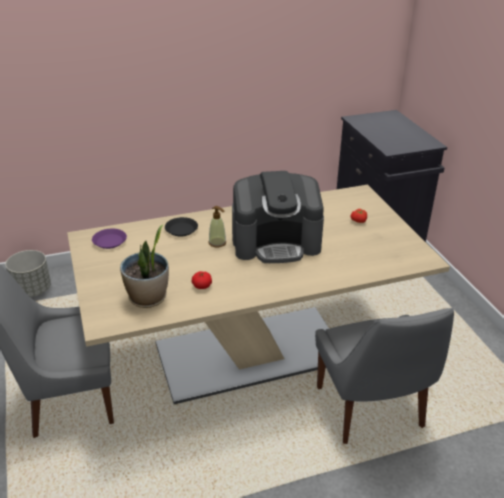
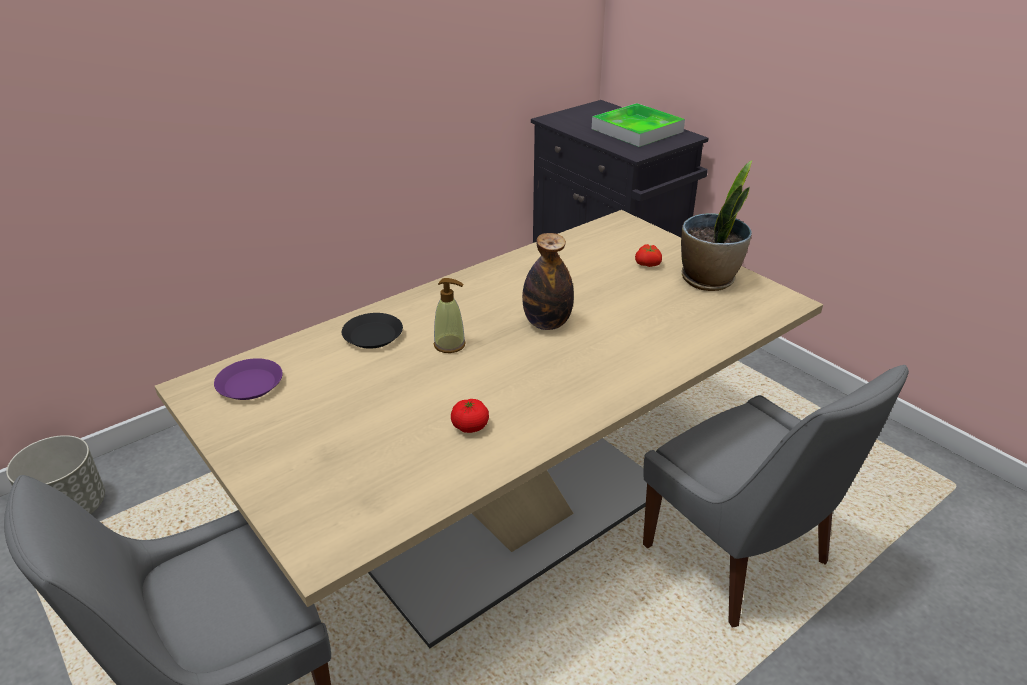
camera: 20 degrees left, 0 degrees up
(148, 298) = (384, 474): potted plant -> potted plant (708, 280)
(276, 242) = (547, 323): coffee machine -> bottle
(403, 134) = (637, 130): none -> tray

